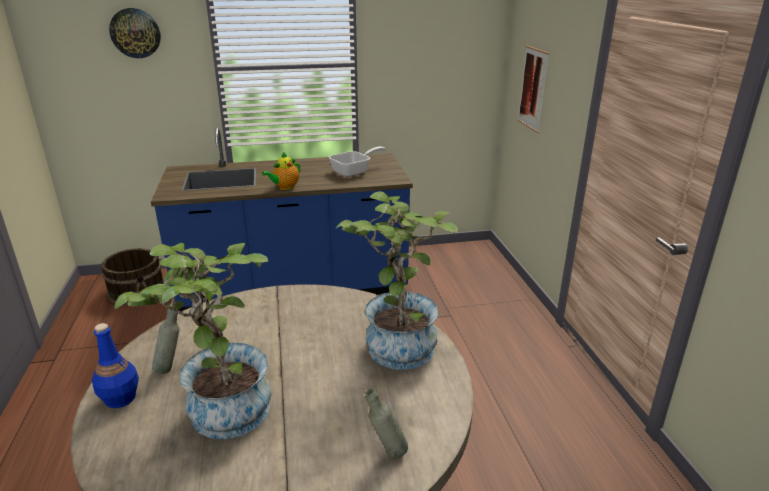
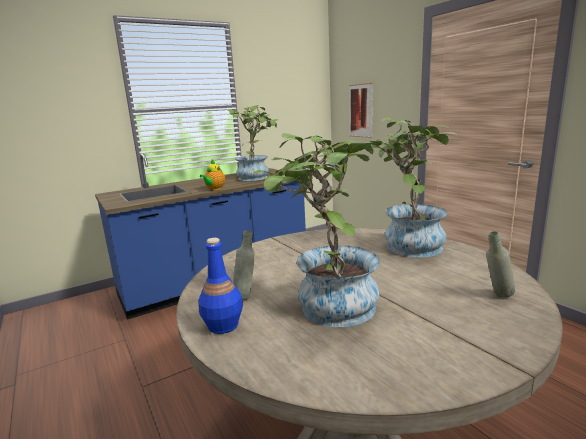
camera: 20 degrees left, 10 degrees down
(135, 33) = (58, 82): wall clock -> none
(137, 290) = (73, 312): brown bucket -> none
(354, 171) = (257, 177): frying pan -> potted plant

